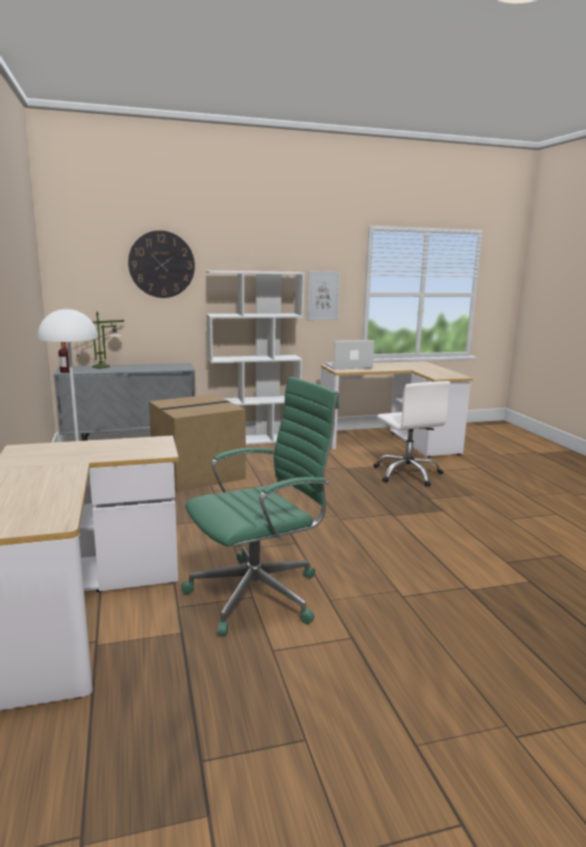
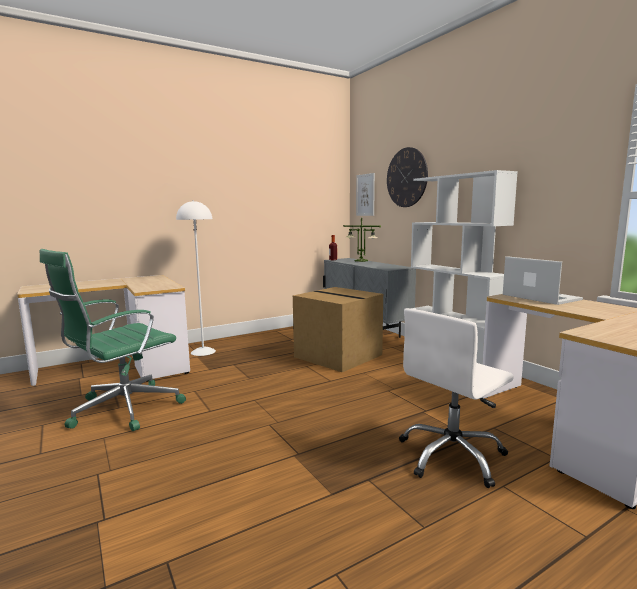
camera: 75 degrees right, 5 degrees down
(259, 594) = (122, 409): green office chair -> green office chair turned 90 degrees clockwise
(323, 295) = (553, 200): picture -> picture (365, 195)

